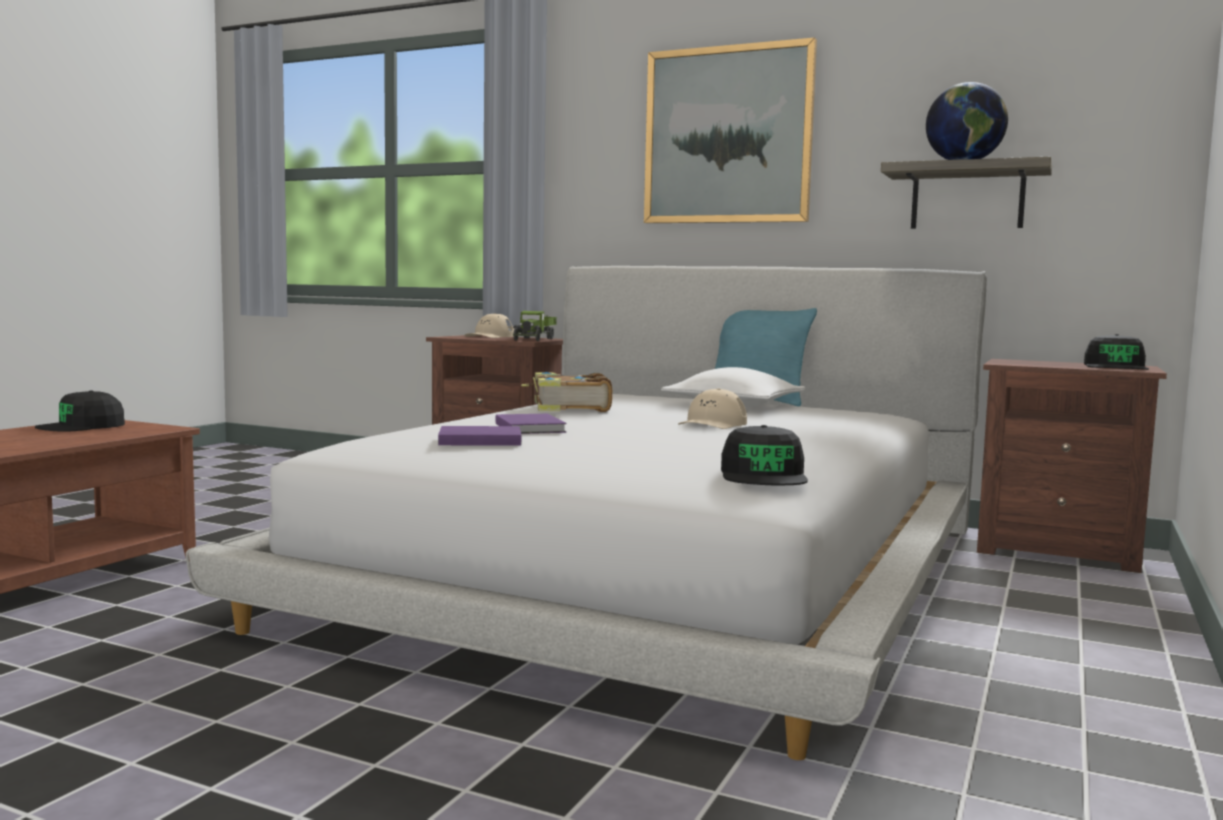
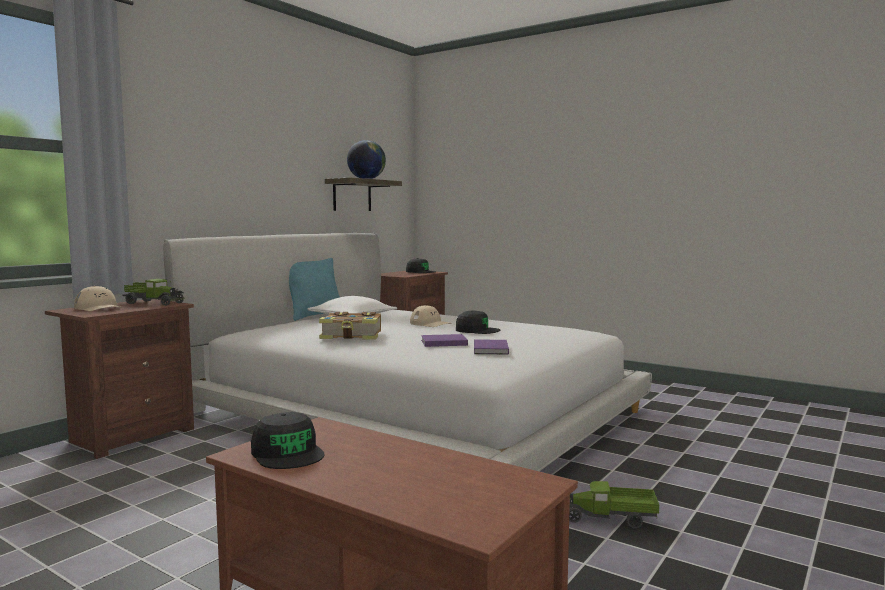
camera: 80 degrees left, 0 degrees up
(145, 689) = (610, 519): none -> toy truck
(727, 135) = (245, 147): picture -> none
(764, 475) = (570, 328): black cap -> black cap (476, 330)

